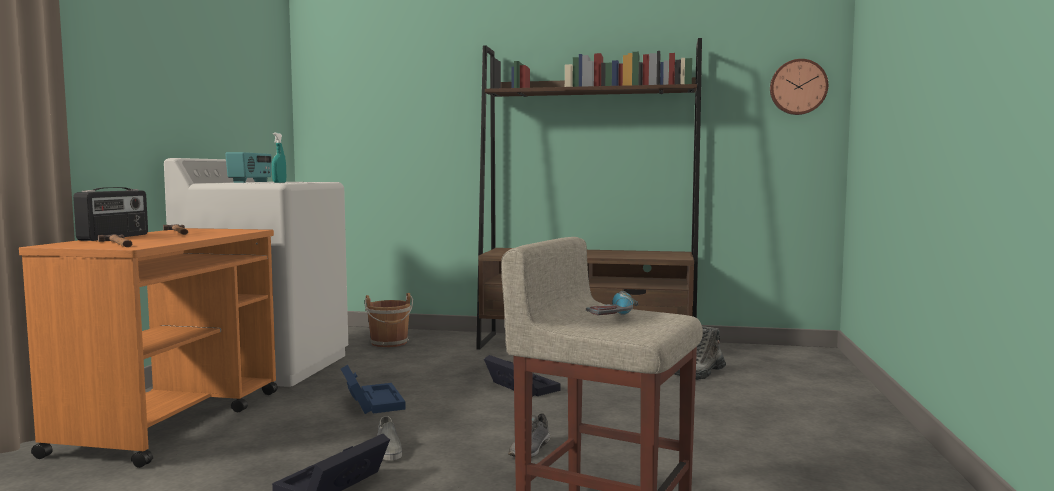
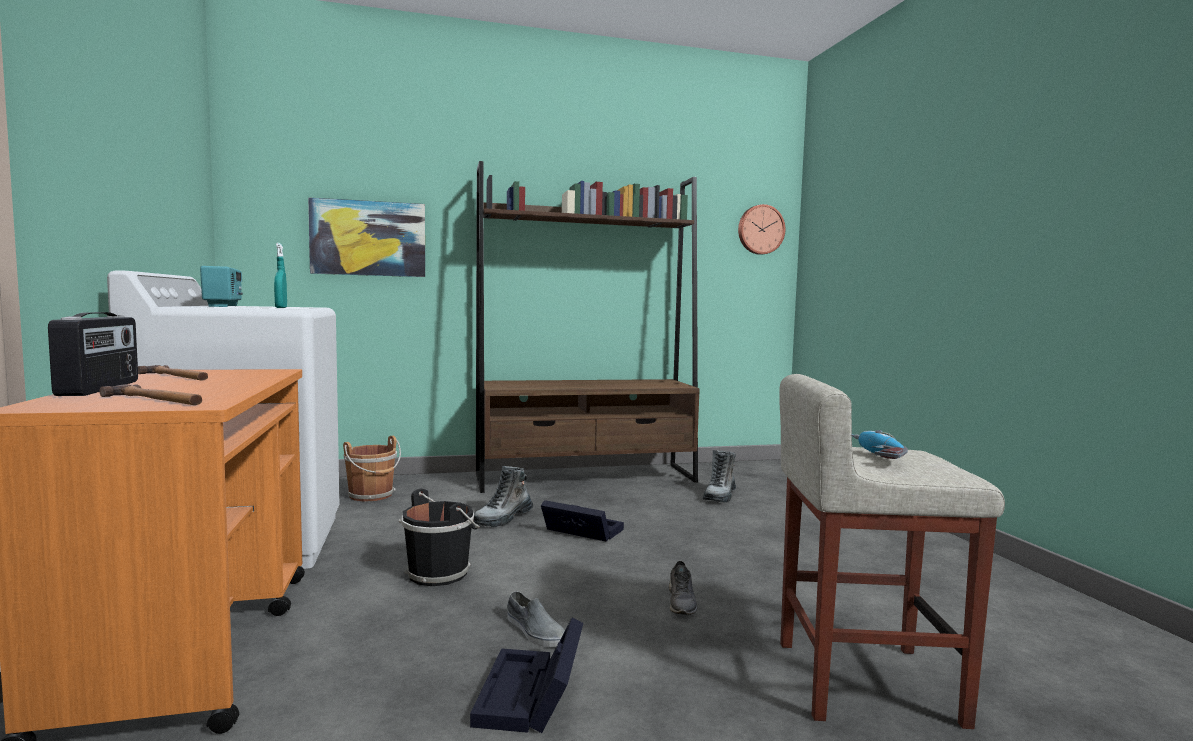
camera: 25 degrees left, 0 degrees up
(371, 401) = (440, 572): blue storage box -> black bucket
(403, 121) = (368, 238): none -> picture
(468, 370) = (503, 518): none -> boot

